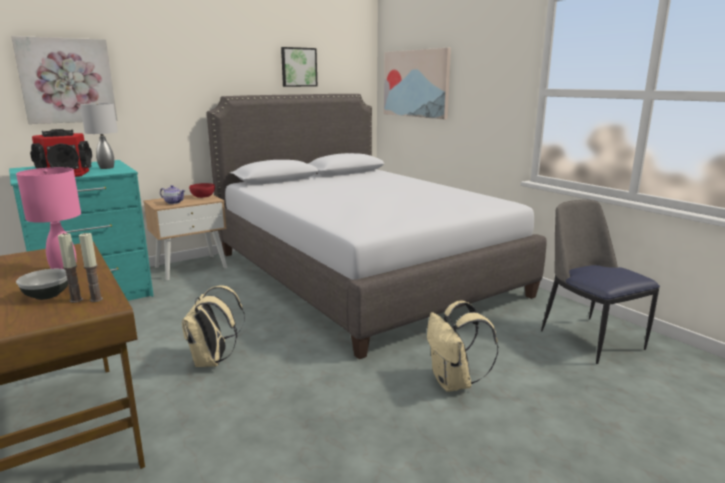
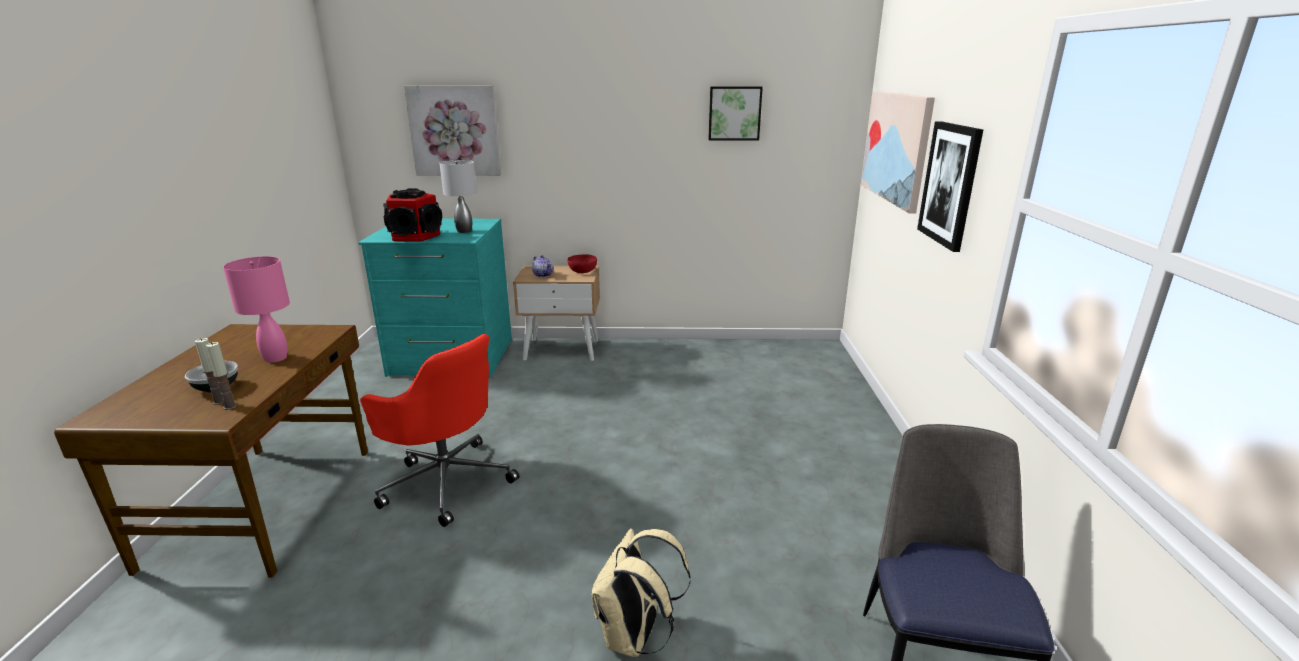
camera: 35 degrees right, 5 degrees up
(213, 361) = (446, 481): beige backpack -> red office chair
(362, 273) = (727, 416): grey bed -> none
(477, 95) = (950, 184): none -> picture

